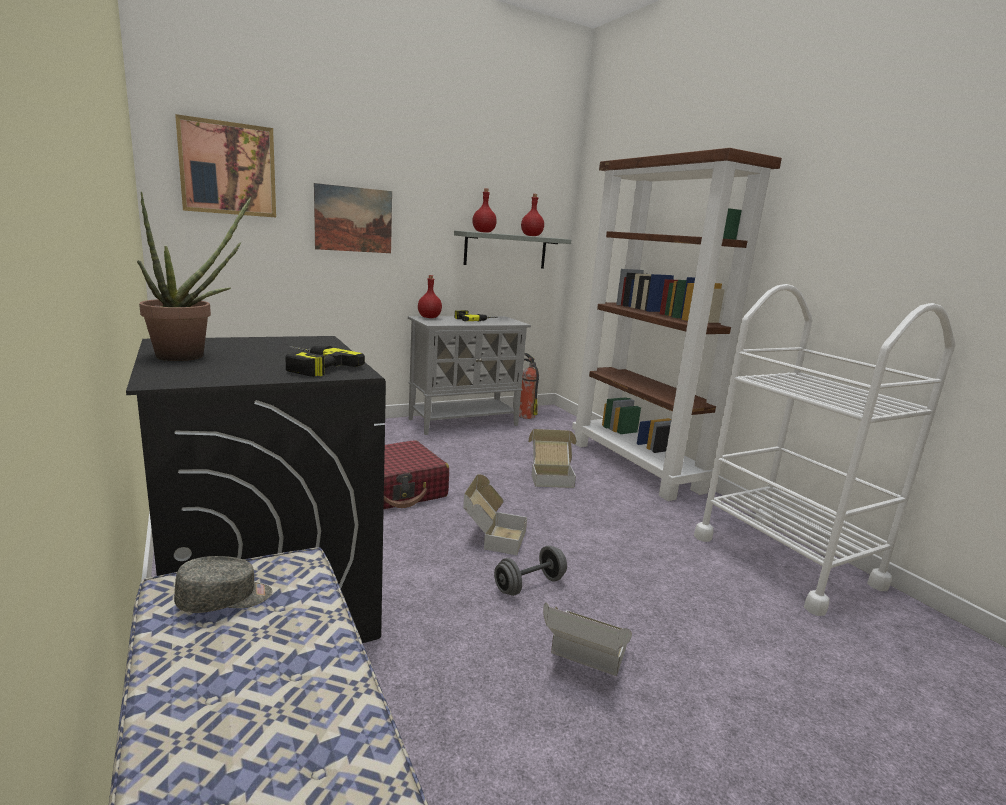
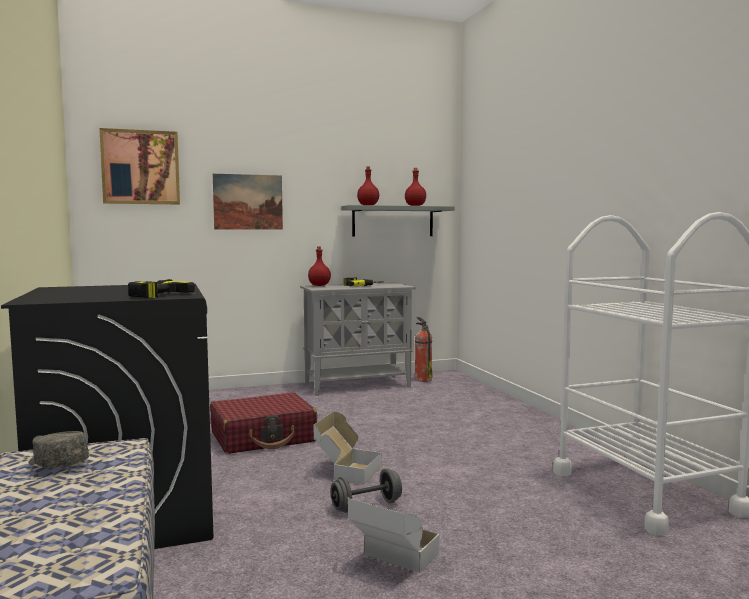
camera: 10 degrees right, 10 degrees down
(191, 355) = (66, 292): potted plant -> none
(225, 599) = (57, 463): grey cap -> grey cap turned 135 degrees counterclockwise
(550, 477) = (425, 426): cardboard box -> none
(636, 466) = (519, 418): brown bookcase -> none

